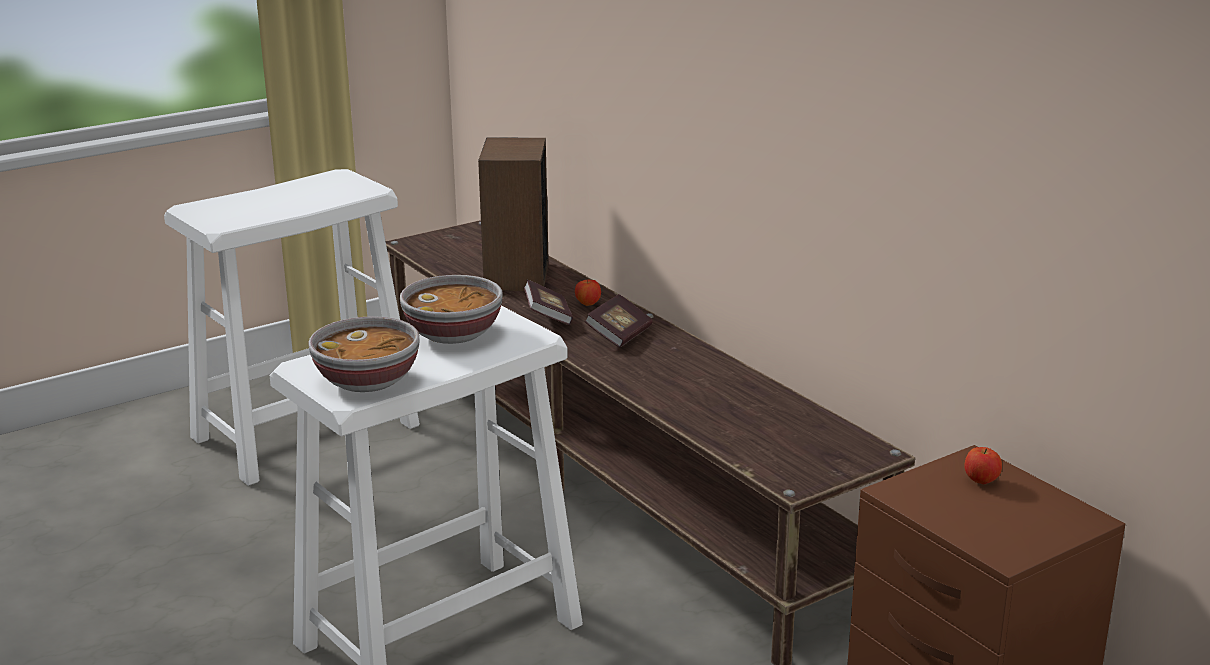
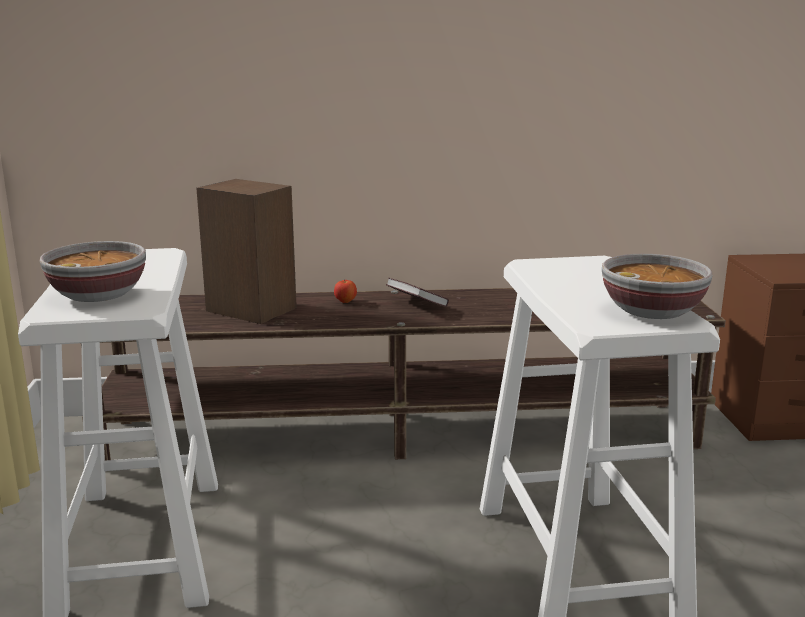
camera: 60 degrees left, 5 degrees down
(454, 334) = (571, 277): bowl -> bowl (99, 294)
(548, 316) = (349, 316): book -> none
(981, 481) = (777, 262): apple -> none

